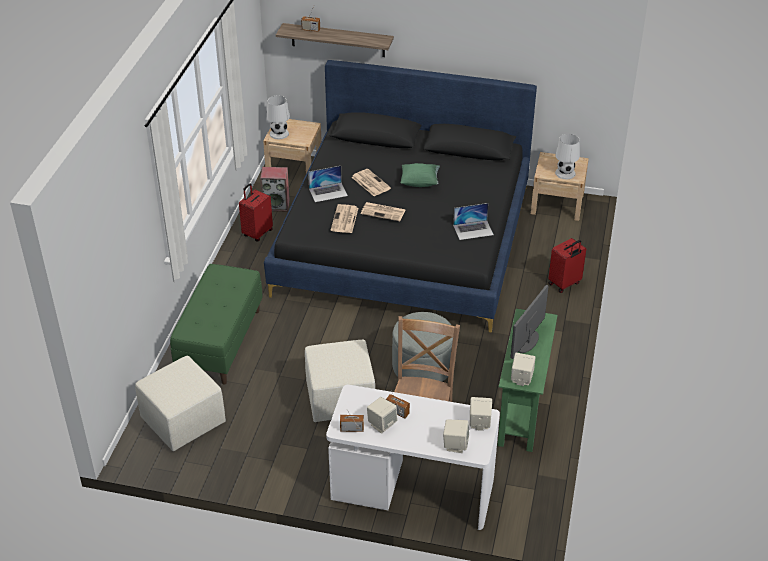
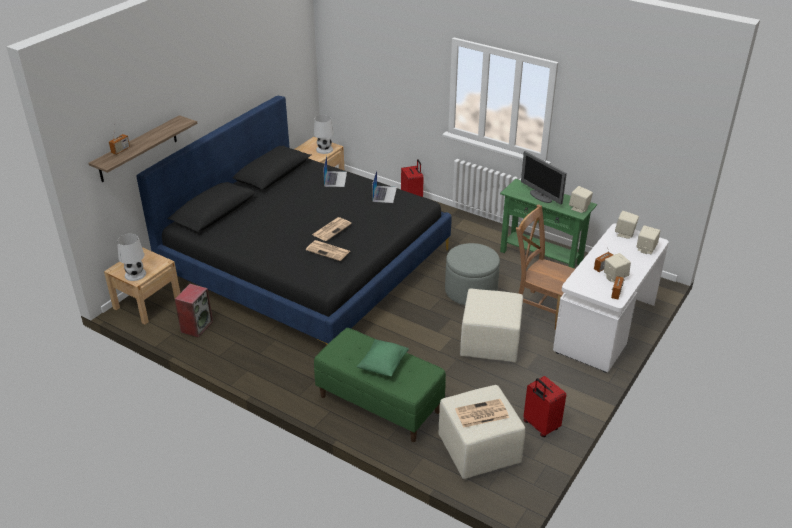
camera: 70 degrees left, 5 degrees down
(257, 233) = (231, 348): red suitcase -> red suitcase (540, 426)
(328, 192) = (278, 252): laptop -> laptop (335, 179)
(370, 183) = (283, 227): newspaper -> newspaper (481, 414)
(420, 182) = (301, 204): green pillow -> green pillow (383, 365)

